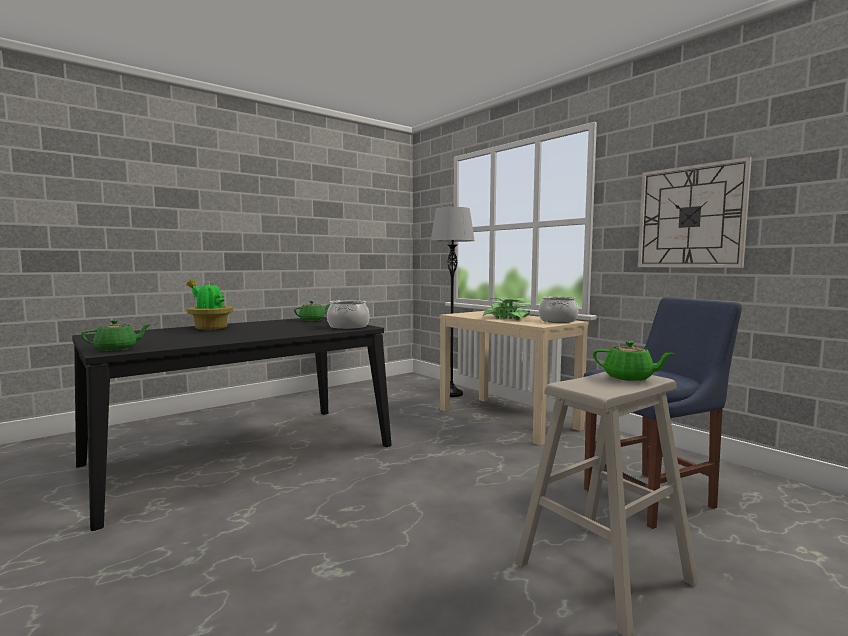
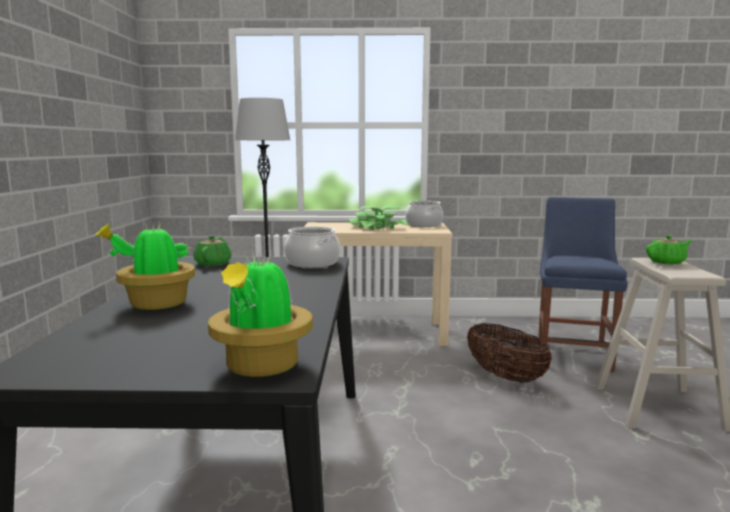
camera: 50 degrees left, 5 degrees up
(117, 349) = (261, 367): green teapot -> potted plant
(522, 482) = (505, 377): none -> basket
(690, 217) = (519, 128): wall clock -> none

